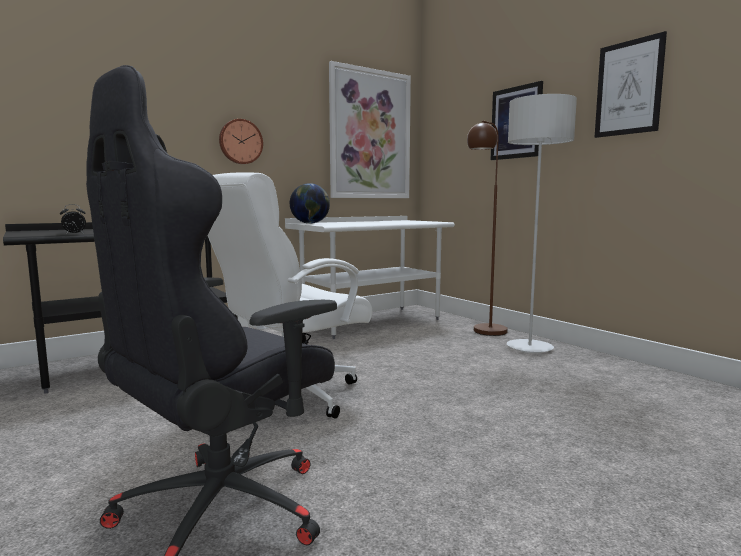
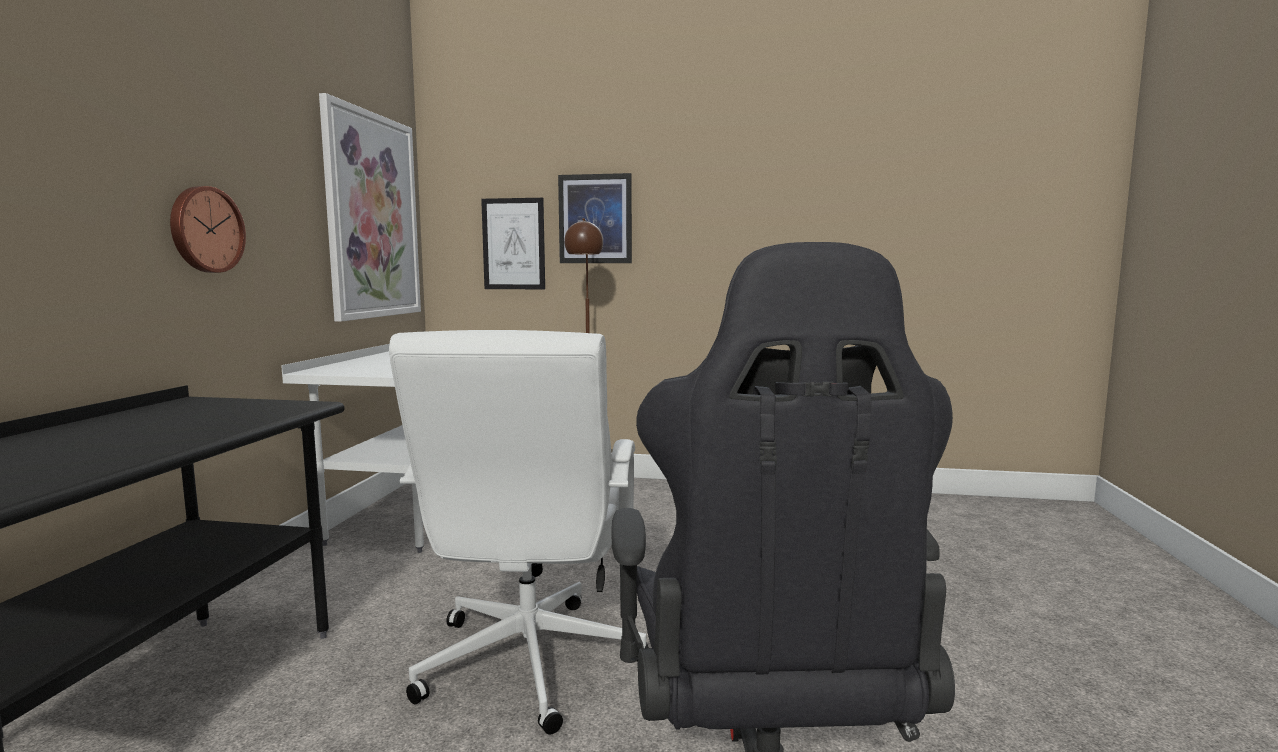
camera: 45 degrees left, 0 degrees up
(74, 234) = (59, 482): alarm clock -> none
(310, 223) = (337, 370): globe -> none
(529, 348) = (661, 495): grey floor lamp -> none
(628, 88) = (737, 199): picture -> picture (513, 244)

